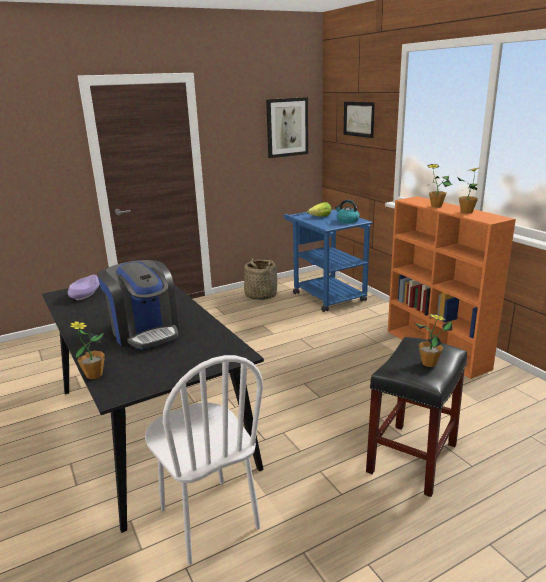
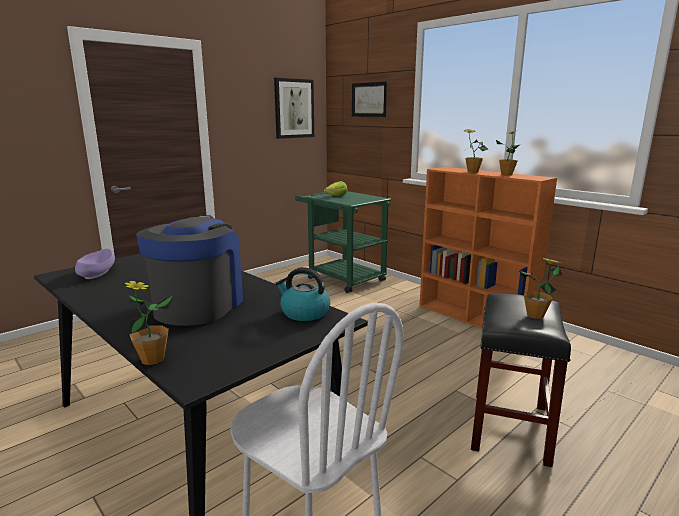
camera: 15 degrees left, 5 degrees down
(145, 331) = (199, 305): coffee machine -> coffee machine turned 120 degrees counterclockwise
(260, 295) = (274, 281): basket -> none
(325, 295) = (341, 277): blue cart -> green cart
(347, 221) = (366, 198): kettle -> kettle (304, 313)

